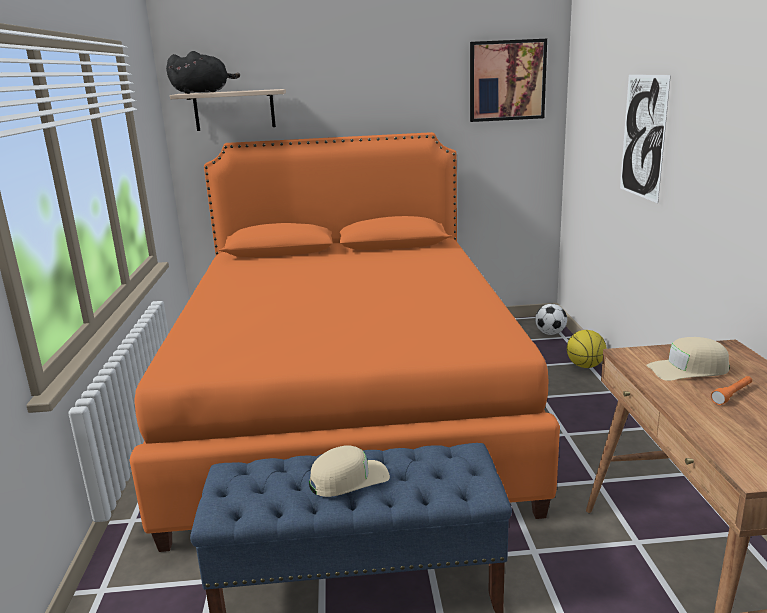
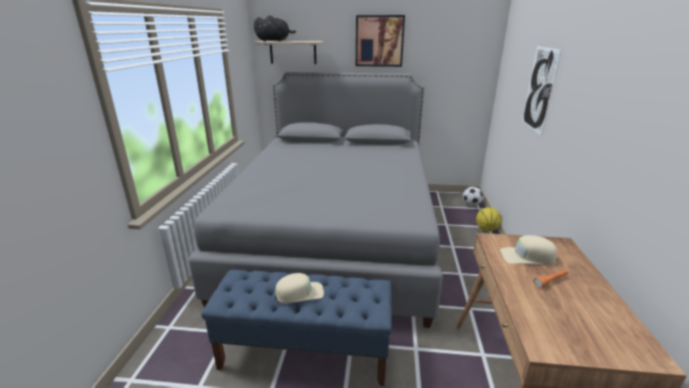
camera: 10 degrees right, 5 degrees up
(347, 406) = (335, 236): orange bed -> grey bed
(507, 80) = (462, 43): picture -> picture (379, 41)

